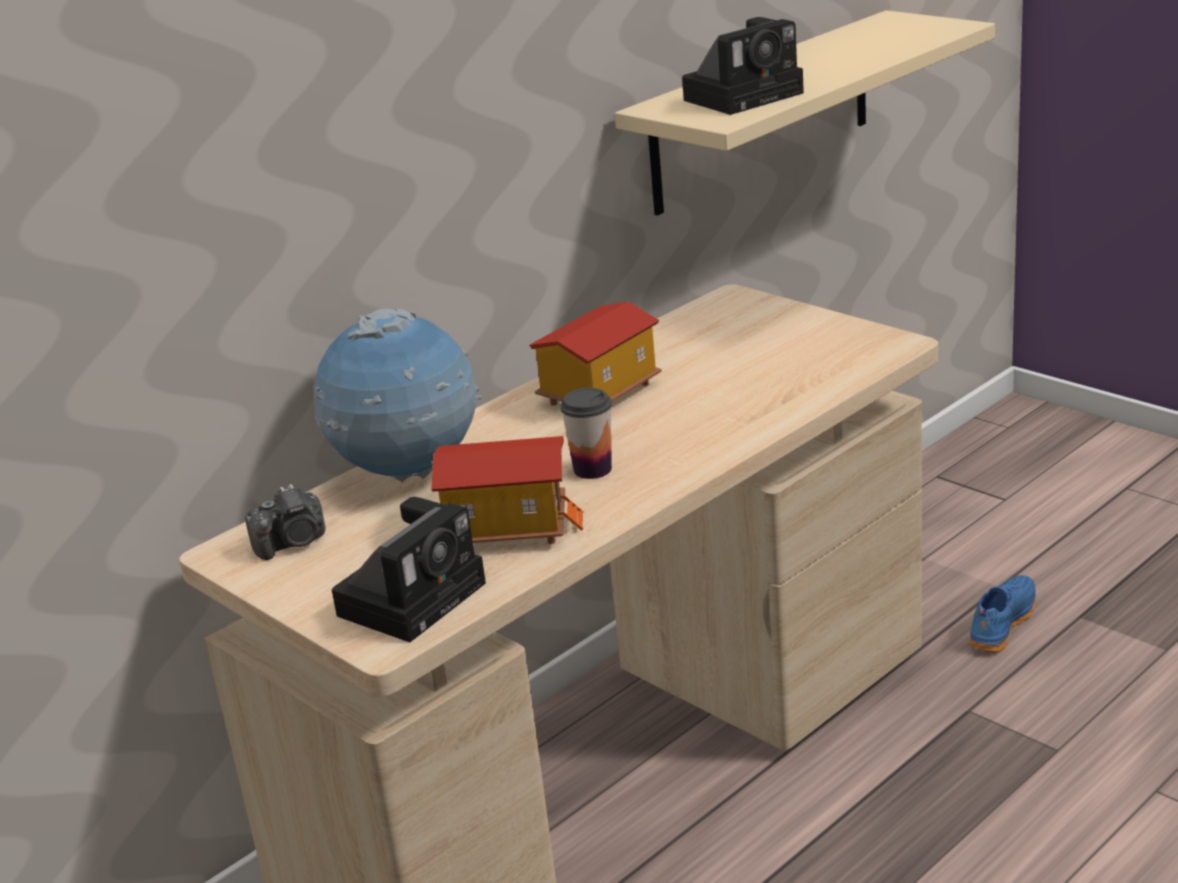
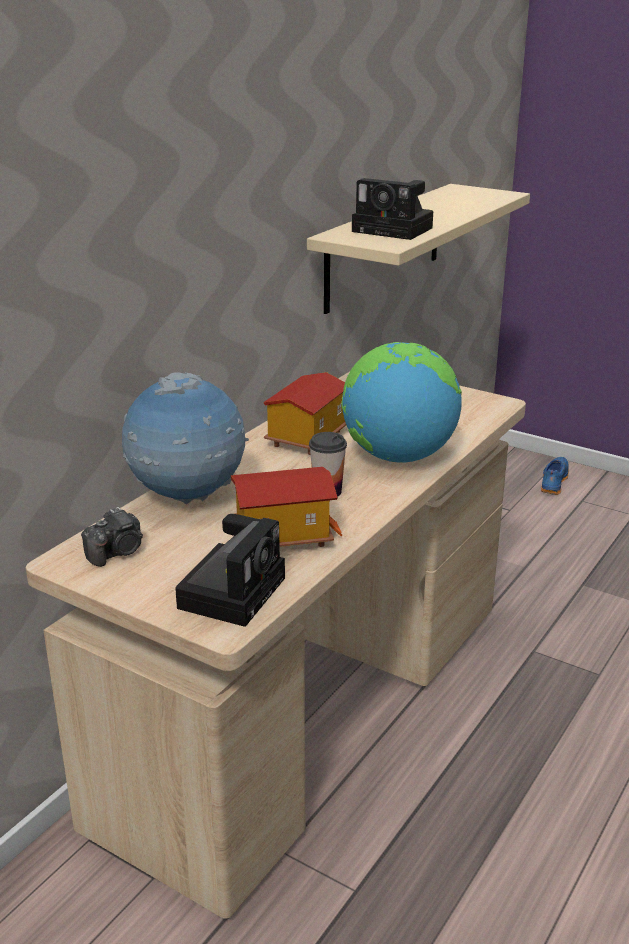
camera: 15 degrees left, 0 degrees up
(712, 422) = (398, 456): none -> globe
(746, 95) = (395, 230): camera -> camera turned 75 degrees clockwise
(1000, 624) = (534, 591): blue shoe -> blue shoe (553, 482)

